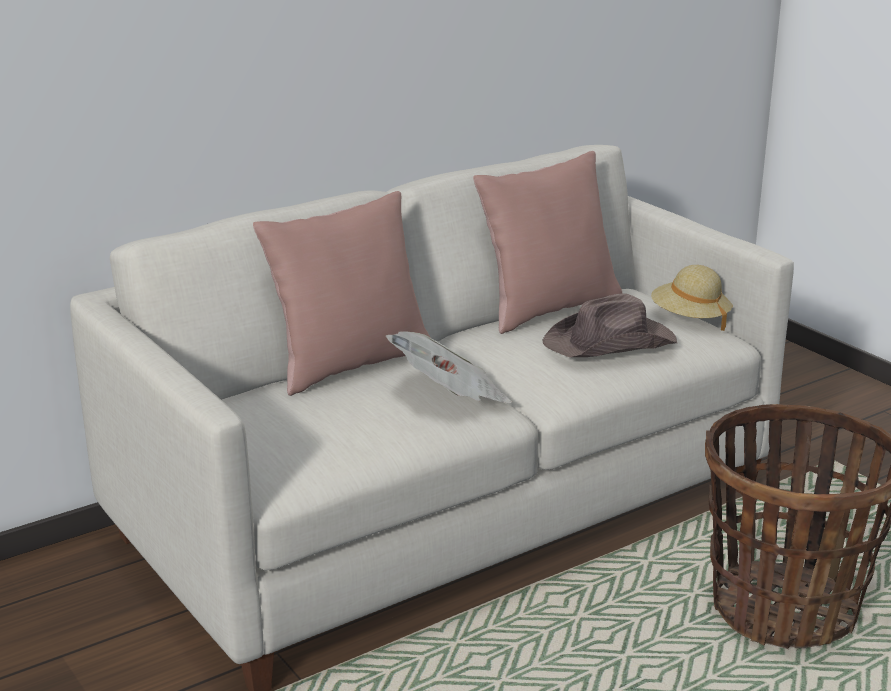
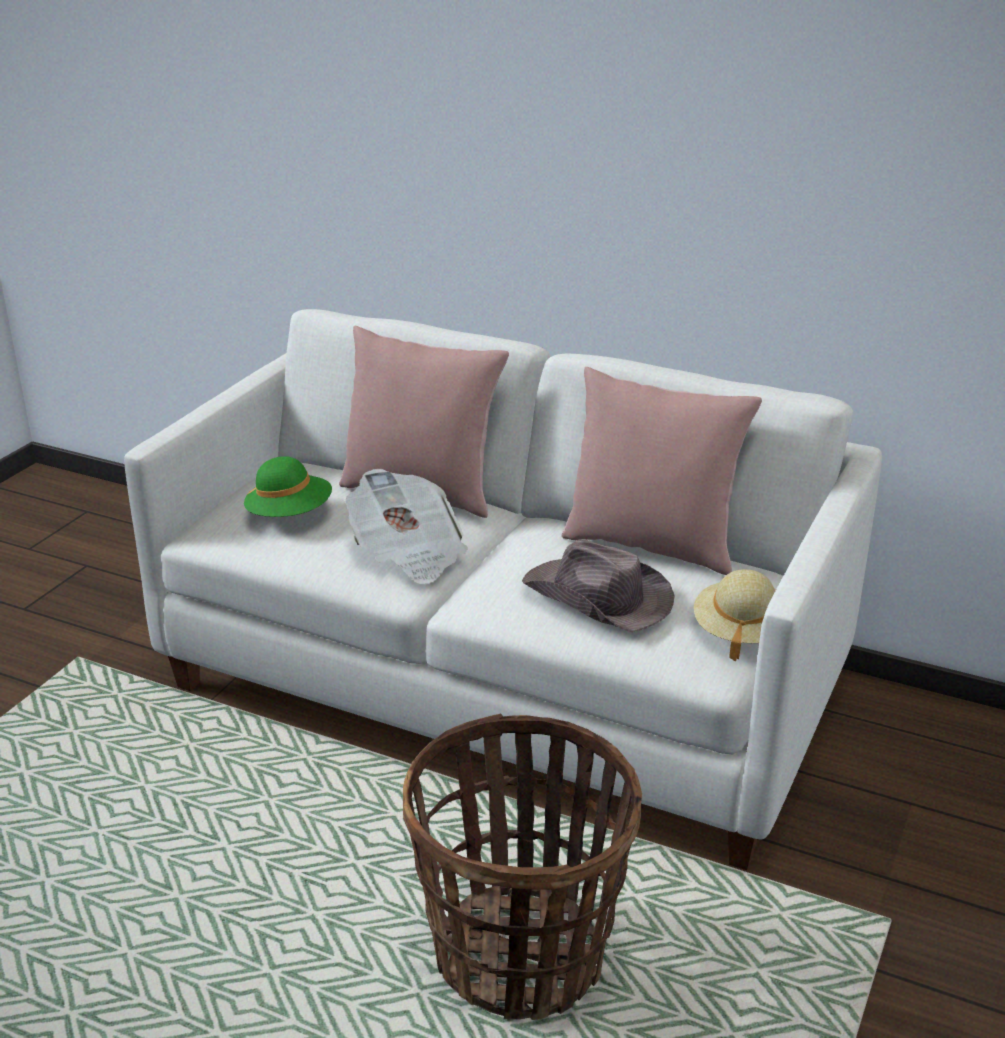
camera: 60 degrees right, 5 degrees up
(321, 428) = (290, 515): none -> green hat

